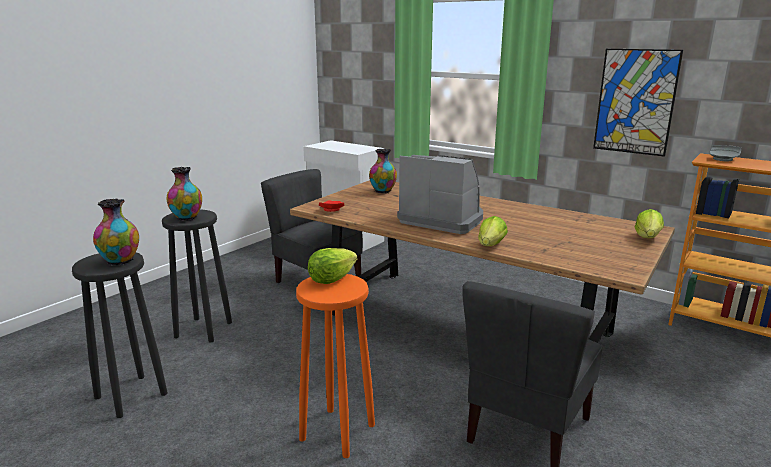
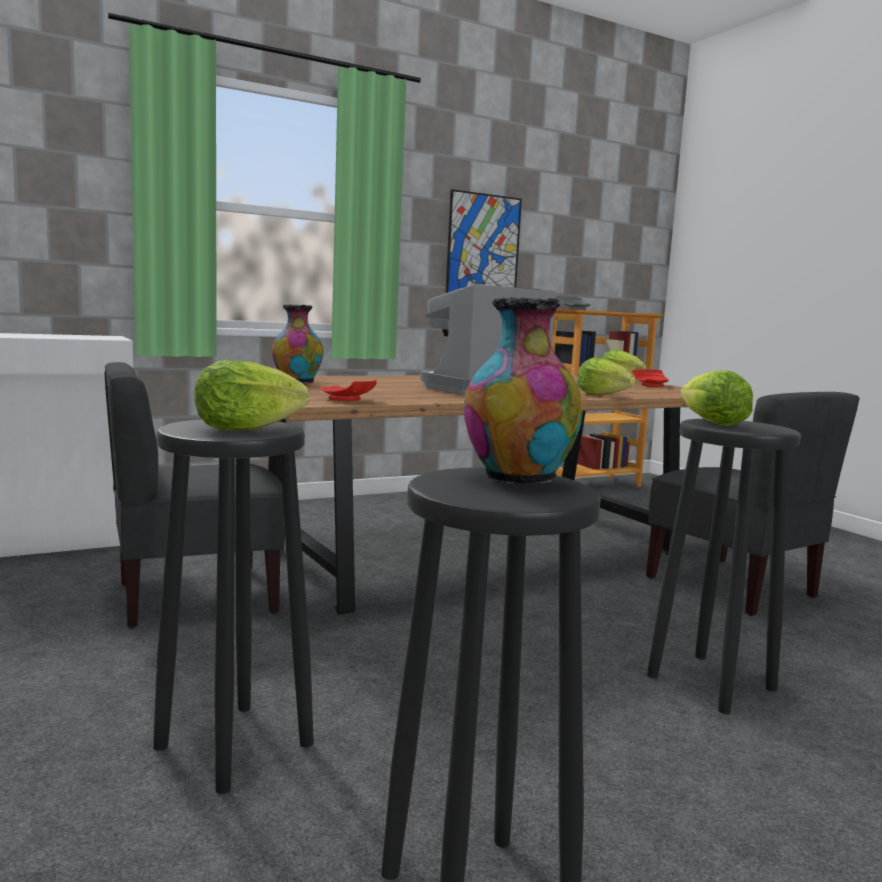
camera: 65 degrees left, 10 degrees down
(187, 218) = (246, 429): vase -> lettuce
(336, 431) = (710, 682): orange stool -> black stool
(626, 250) = (651, 385): none -> red plate

